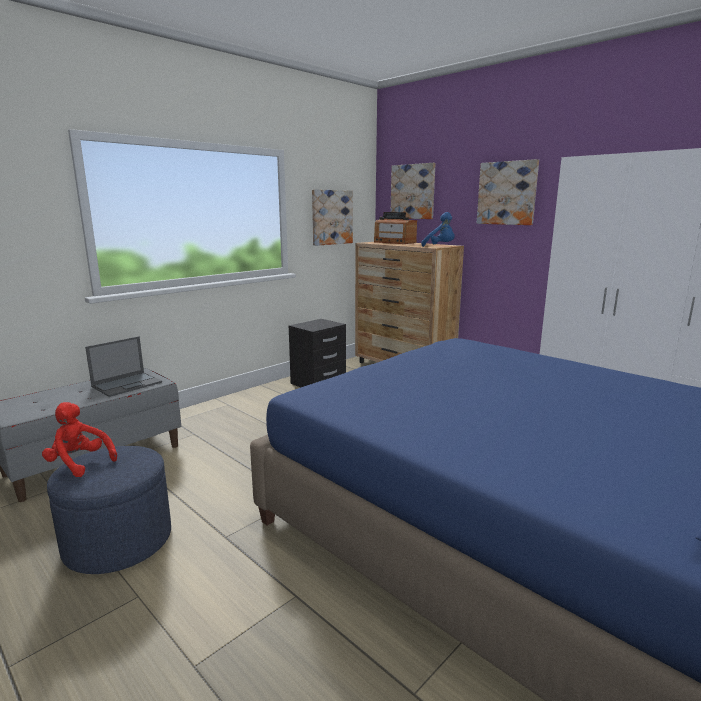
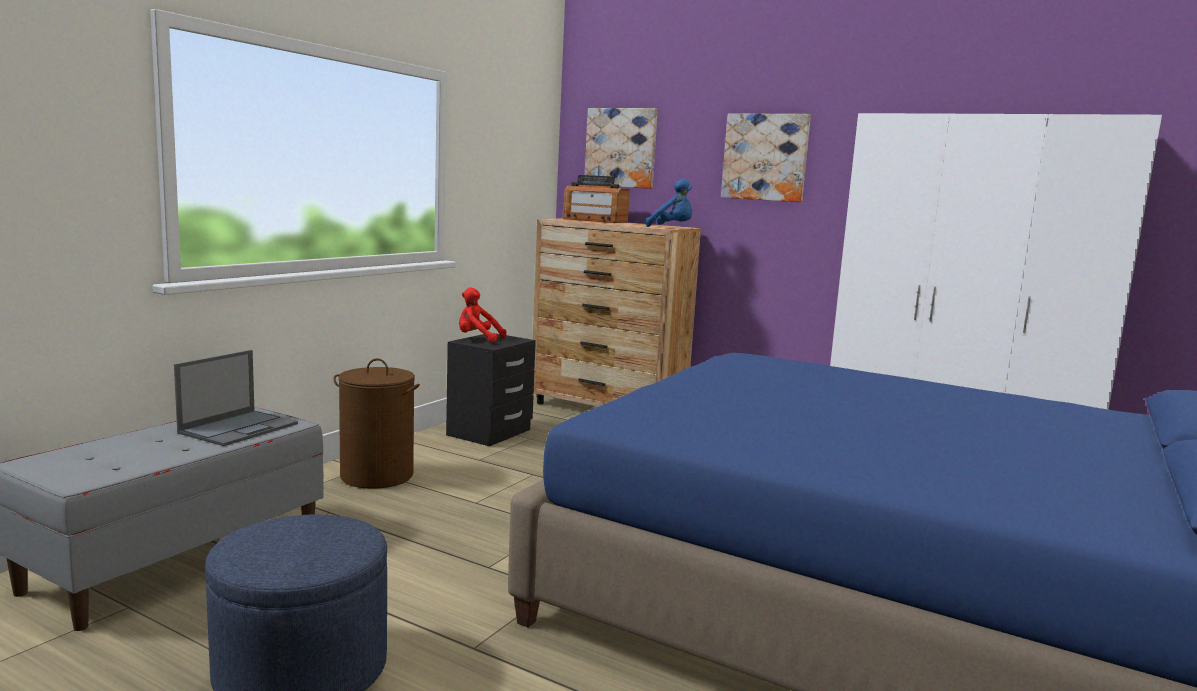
camera: 15 degrees left, 5 degrees down
(79, 463) = (249, 541): red plush toy -> red plush toy (477, 339)
(234, 410) = (376, 476): none -> brown laundry basket
(331, 217) = (503, 178): picture -> none

